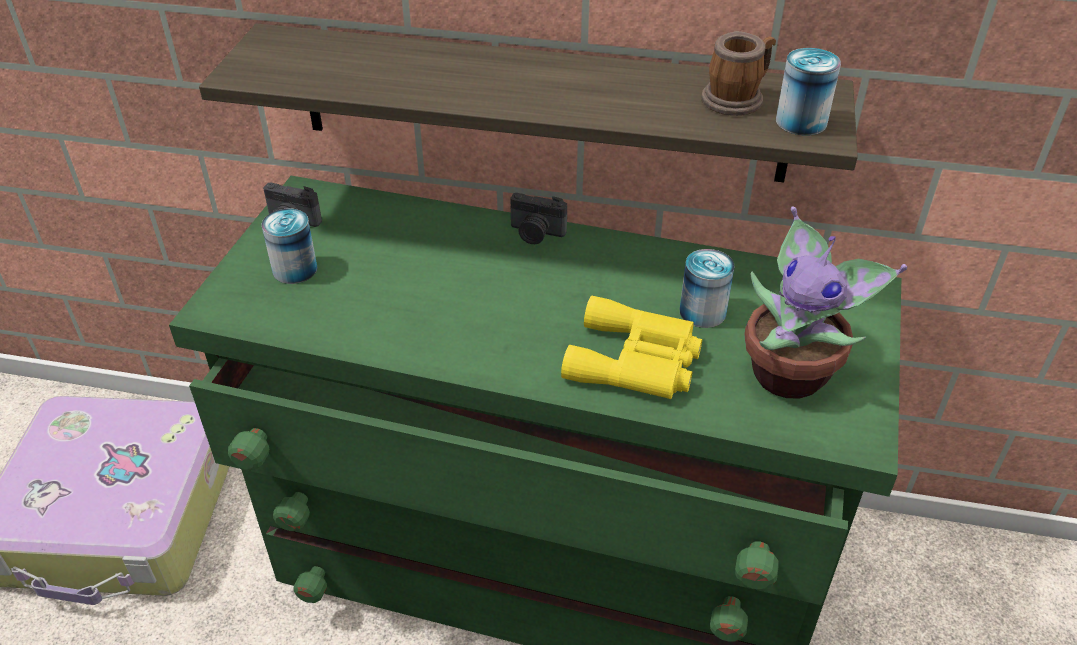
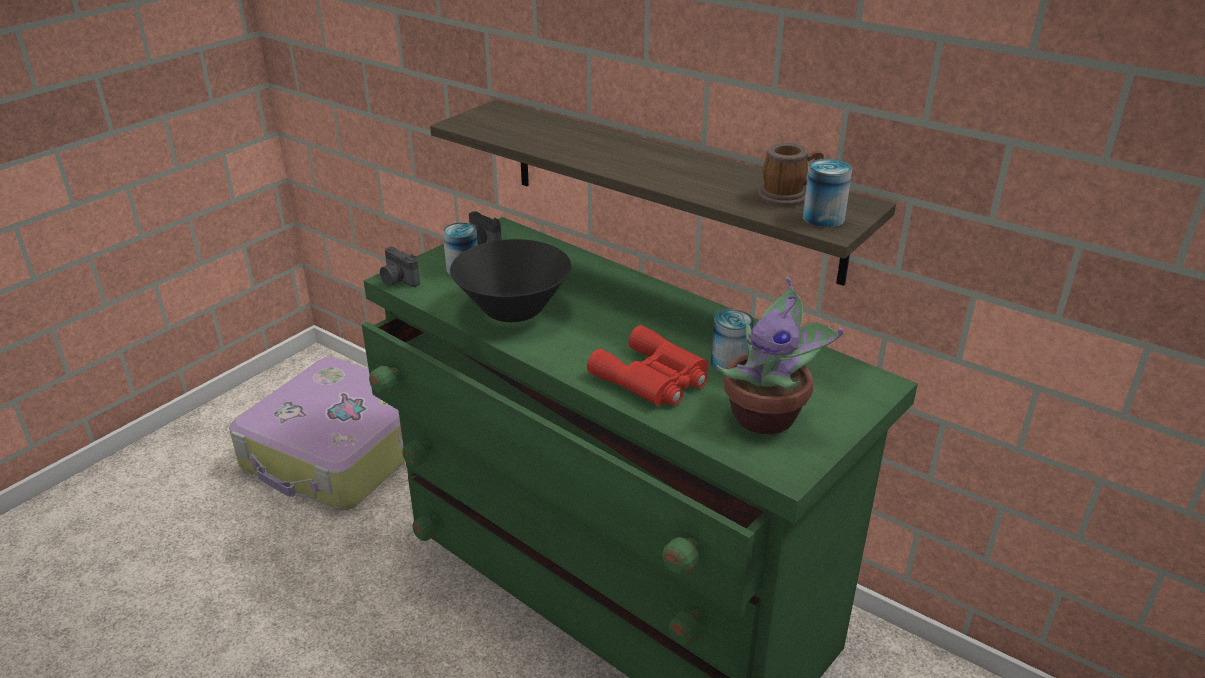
camera: 25 degrees right, 10 degrees down
(402, 312) = (513, 309): none -> black bowl
(536, 233) = (644, 287): camera -> camera (398, 281)
(637, 362) = (653, 379): yellow binoculars -> red binoculars

